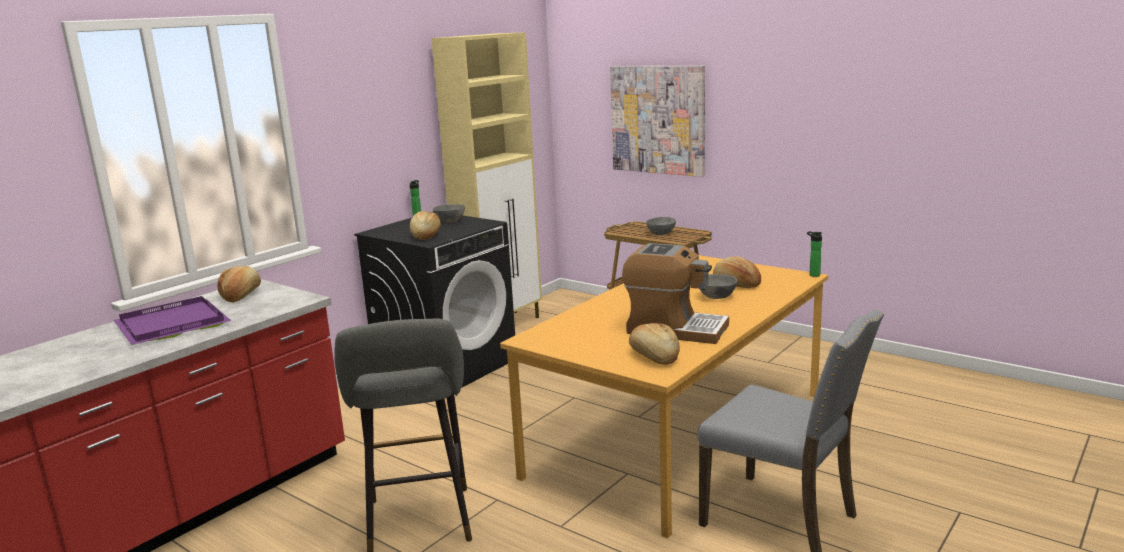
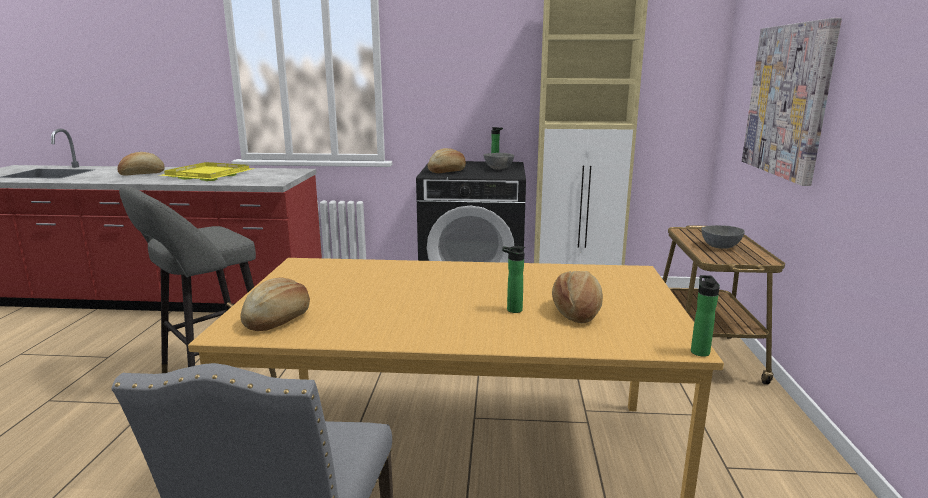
camera: 55 degrees right, 0 degrees up
(170, 324) = (208, 174): purple tray -> yellow tray
(241, 295) = (274, 173): bread -> bread (142, 174)
(675, 329) = (375, 312): coffee machine -> none
(715, 297) = (512, 310): grey bowl -> bottle

